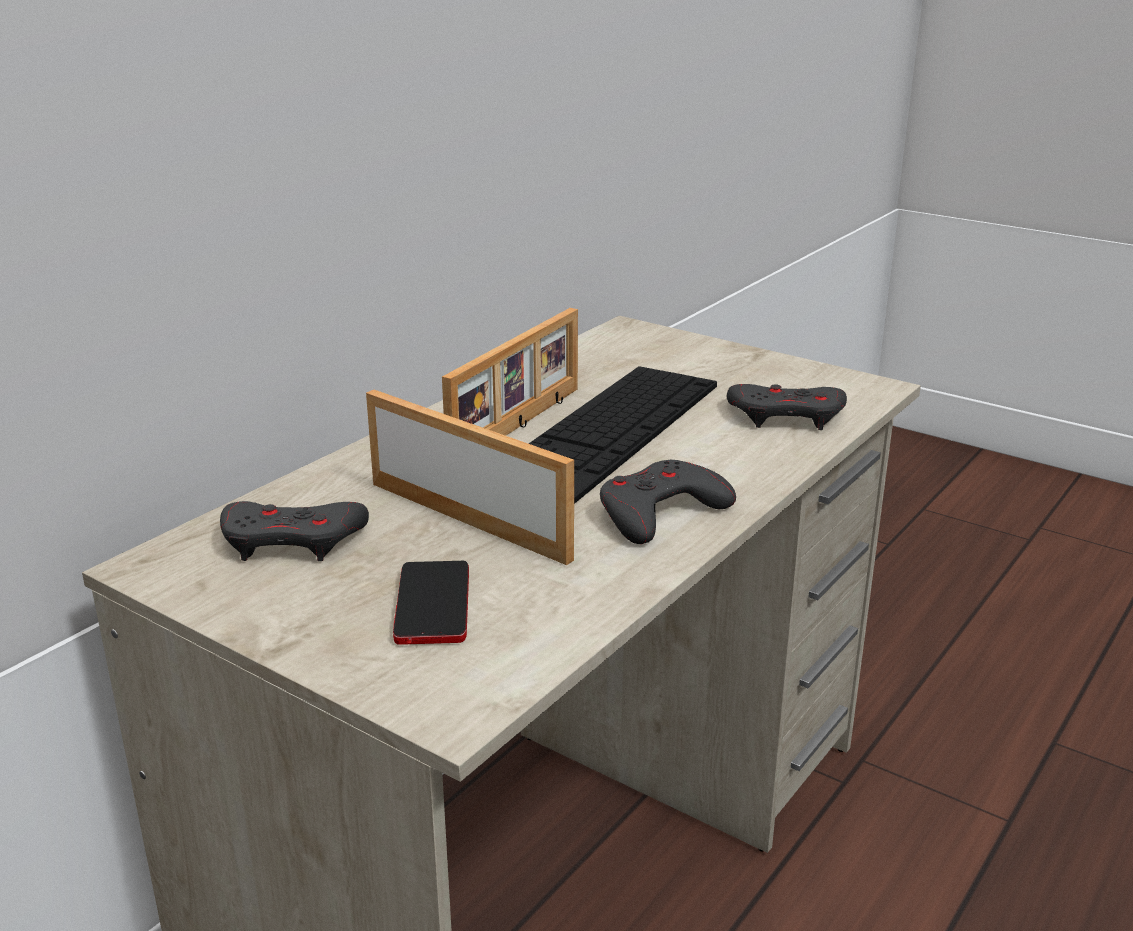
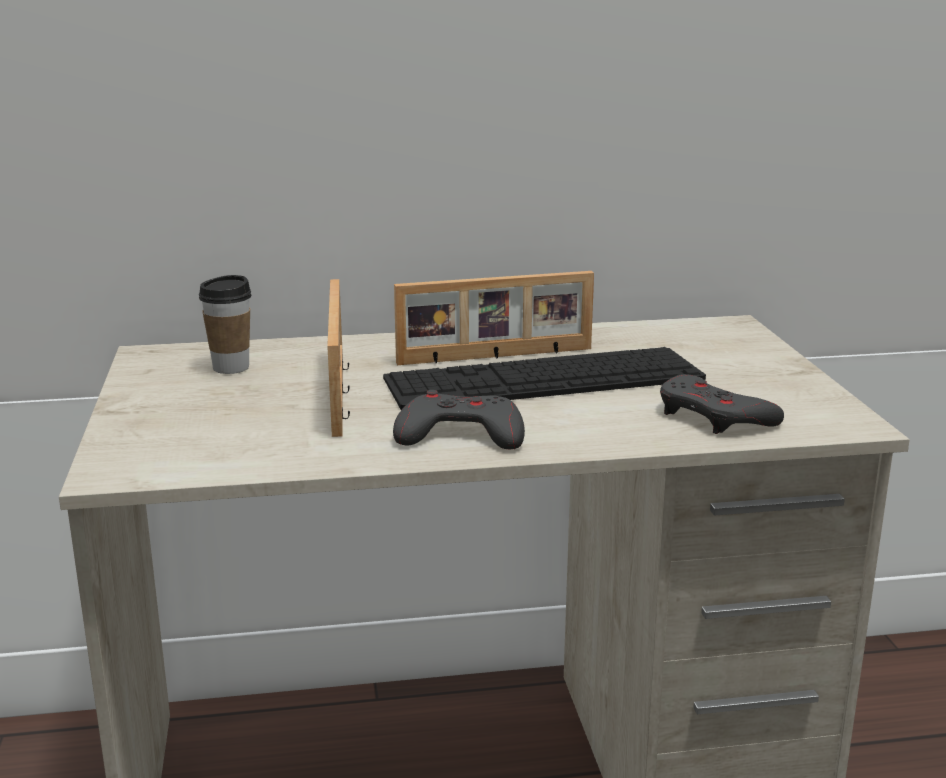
camera: 45 degrees right, 5 degrees down
(292, 540) = (231, 367): grey game controller -> cup
(432, 604) = (219, 424): phone -> none

